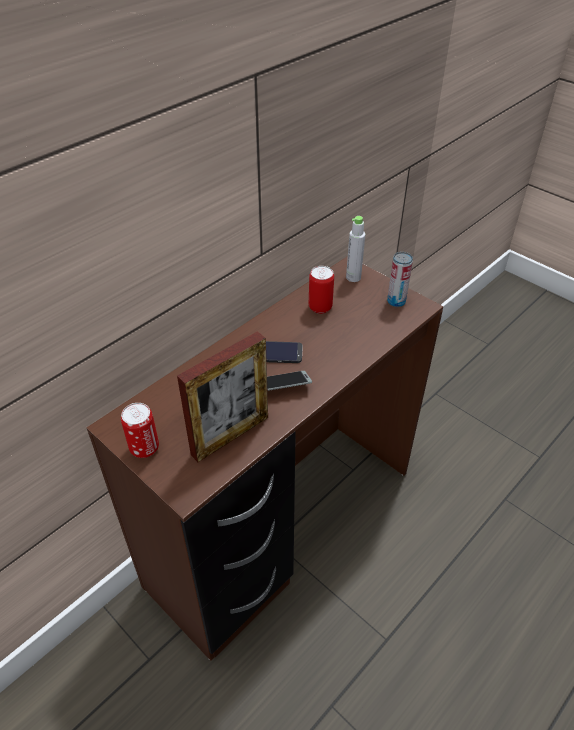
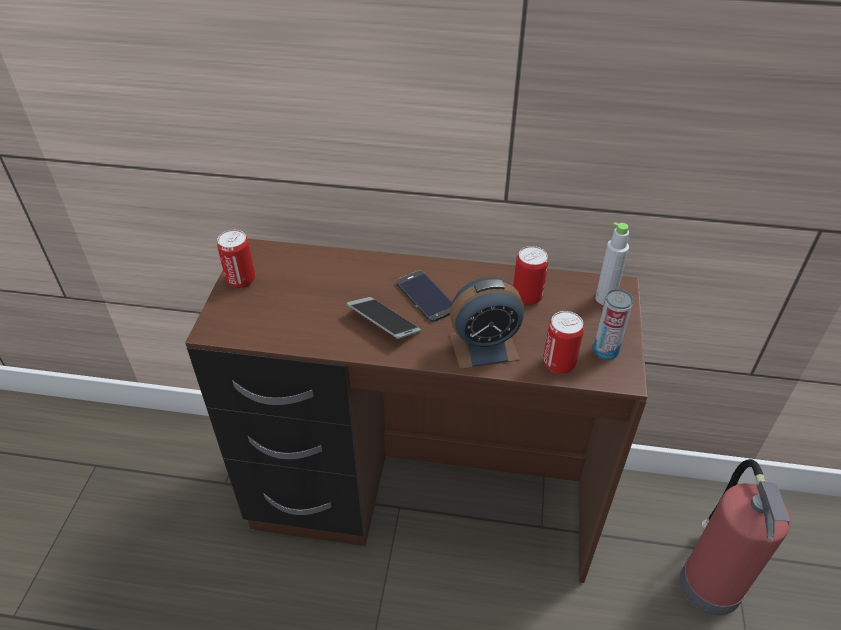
camera: 55 degrees right, 0 degrees up
(230, 435) = (295, 323): picture frame -> none
(346, 350) = (484, 347): none -> alarm clock
(390, 325) = (558, 364): none -> can
(445, 415) = (710, 582): none -> fire extinguisher

